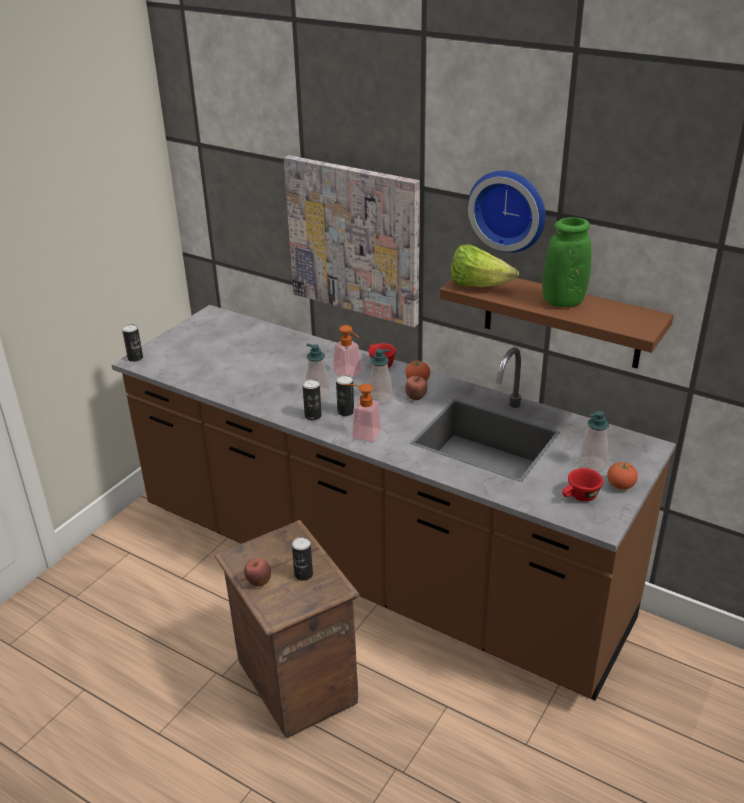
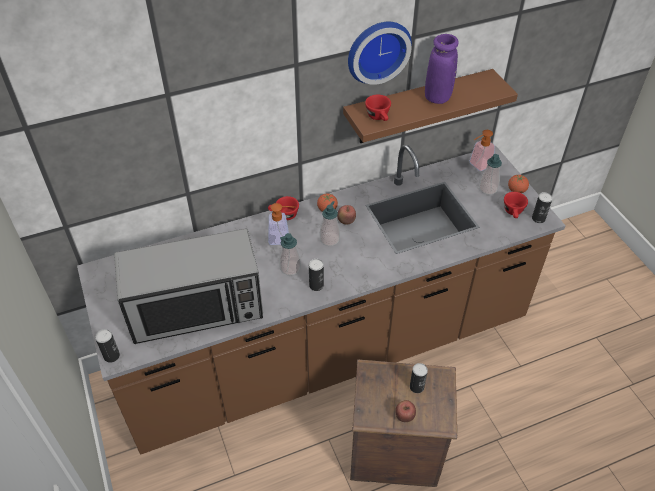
camera: 55 degrees left, 15 degrees up
(220, 370) = (196, 308): none -> microwave
(345, 411) = (328, 265): can -> can (538, 218)
(354, 240) = (235, 134): picture -> none
(361, 434) = (363, 271): soap dispenser -> soap dispenser (477, 165)
(478, 286) = (379, 117): lettuce -> red cup
(563, 302) = (437, 97): green vase -> purple vase

